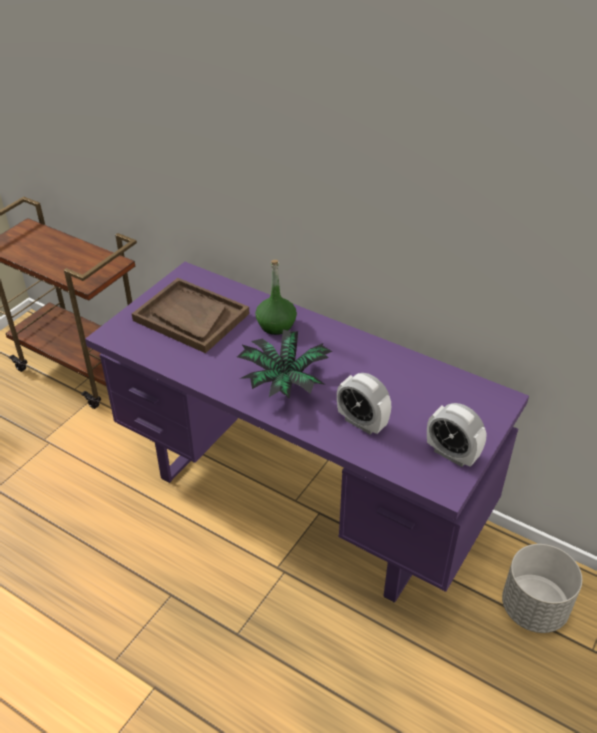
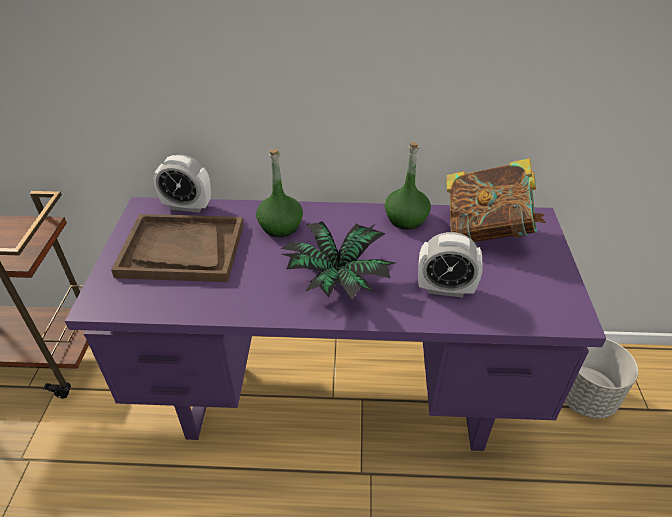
camera: 30 degrees left, 0 degrees up
(383, 356) = (406, 219): none -> green bottle
(442, 392) = (486, 232): none -> book
(452, 454) = (548, 284): alarm clock -> alarm clock (187, 206)

